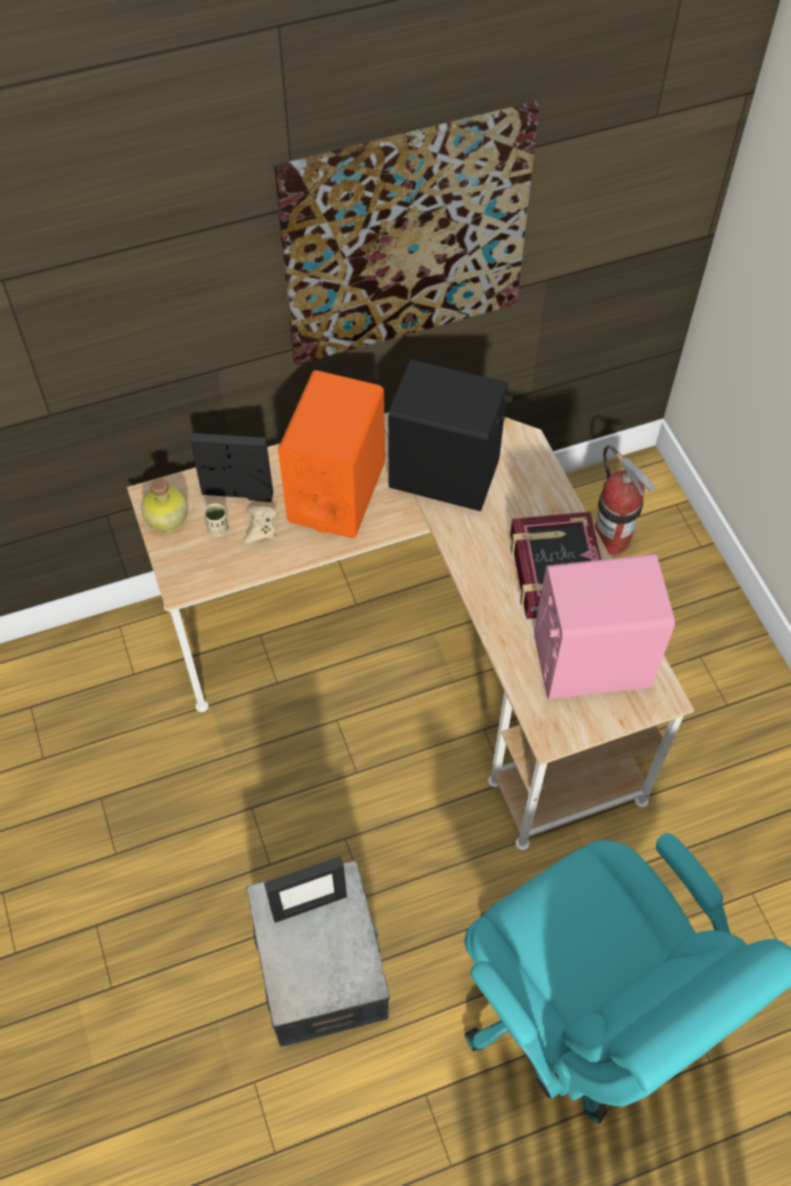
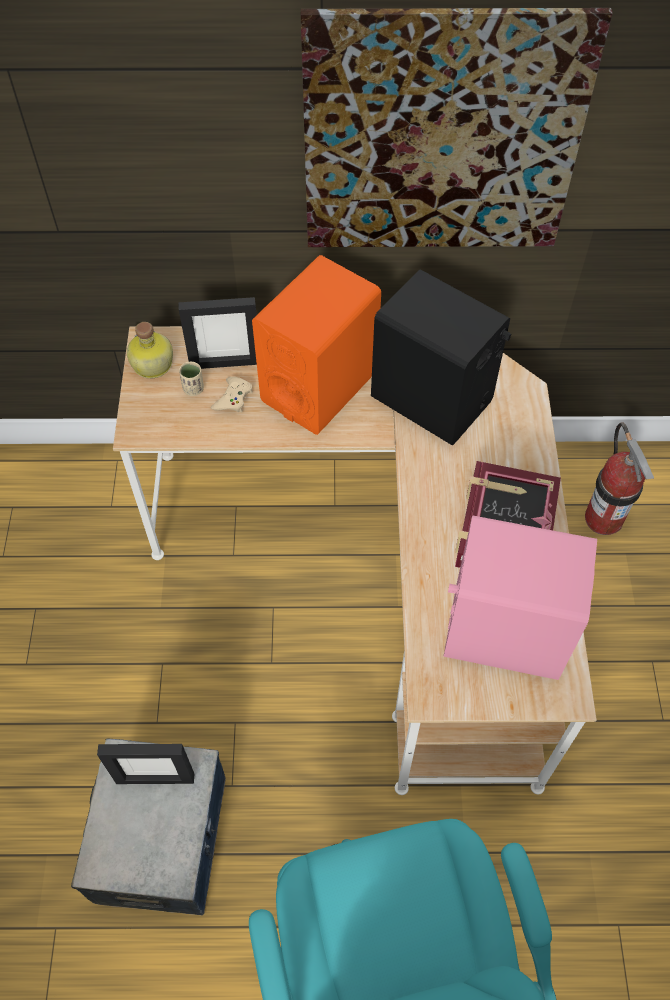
camera: 20 degrees right, 0 degrees up
(237, 494) = (225, 362): picture frame -> picture frame turned 150 degrees clockwise

